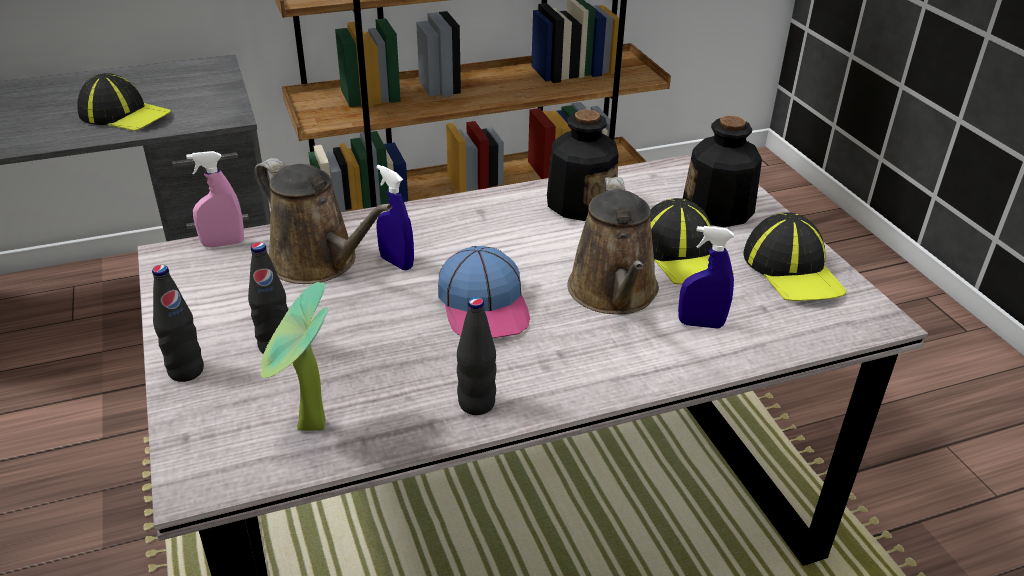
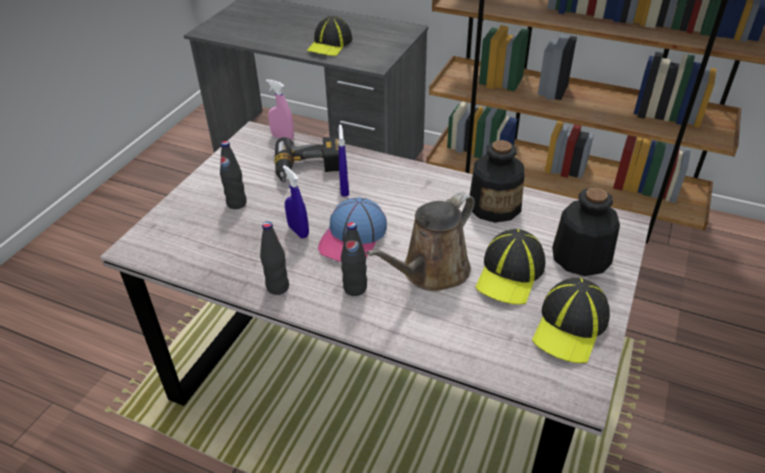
camera: 45 degrees right, 5 degrees up
(125, 114) = (330, 44): cap -> cap turned 45 degrees clockwise
(186, 371) = (190, 194): black bottle -> black bottle (355, 288)
(308, 430) = (197, 252): potted plant -> none
(319, 262) = (309, 170): brown watering can -> power drill
(700, 324) = (454, 321): blue spray bottle -> blue spray bottle (298, 231)

